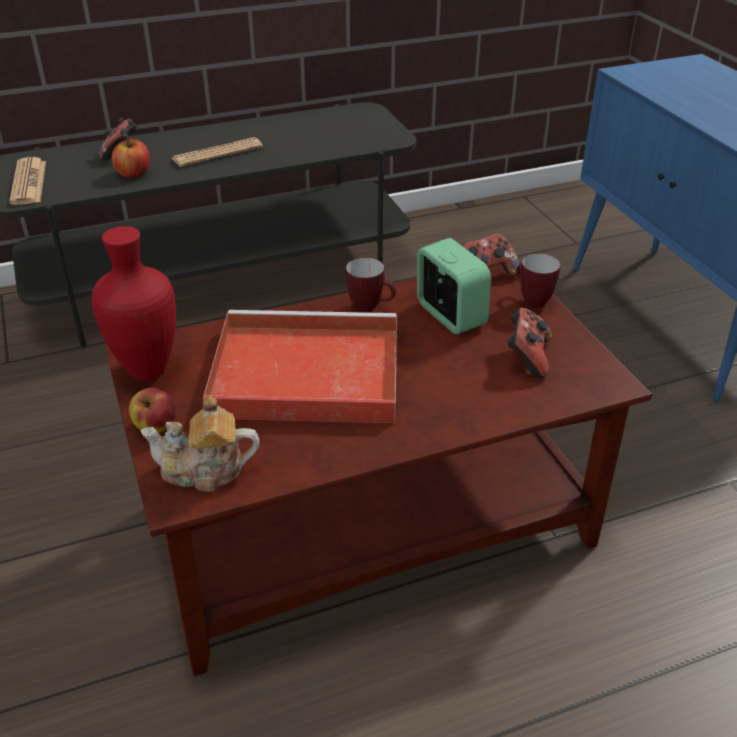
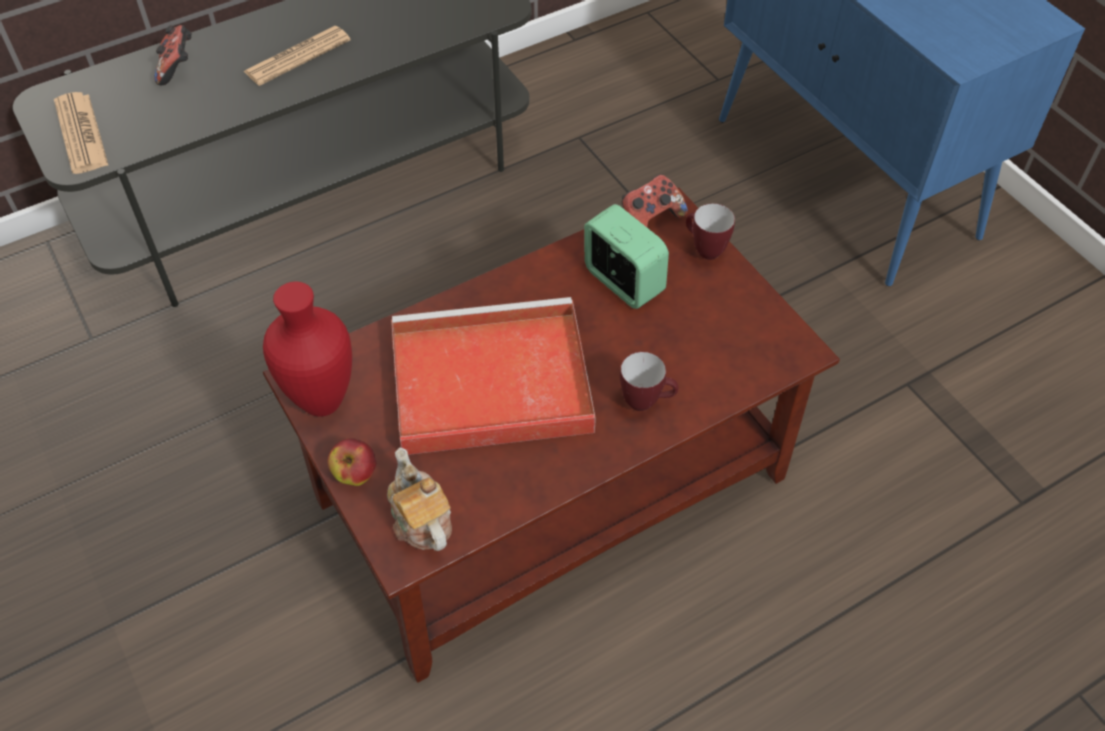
camera: 10 degrees left, 15 degrees up
(134, 173) = (206, 103): apple -> none
(204, 471) = (420, 519): teapot -> teapot turned 75 degrees clockwise
(371, 308) = (537, 282): mug -> mug (646, 402)
(527, 357) = (711, 329): game controller -> none

